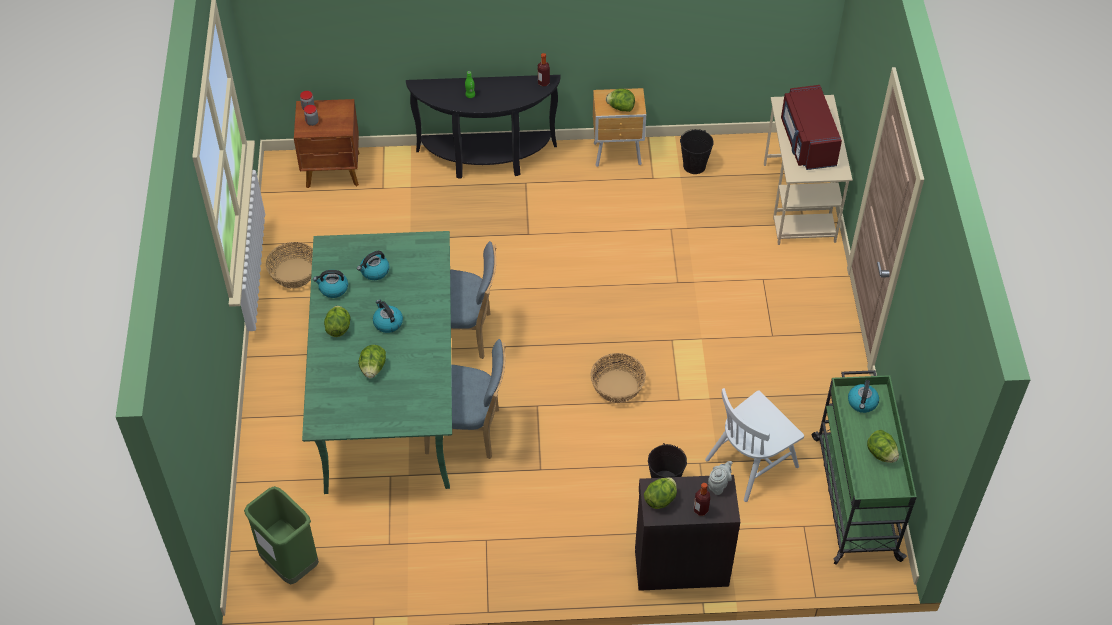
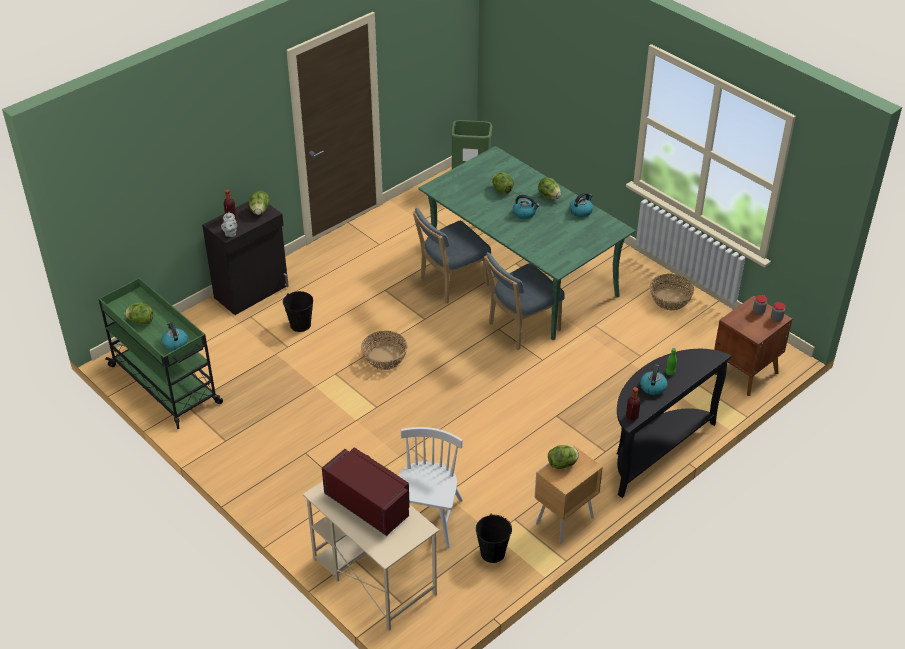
camera: 140 degrees right, 10 degrees down
(374, 271) = (570, 232): kettle -> kettle (652, 387)
(752, 462) = (252, 366): white chair -> white chair (427, 519)

